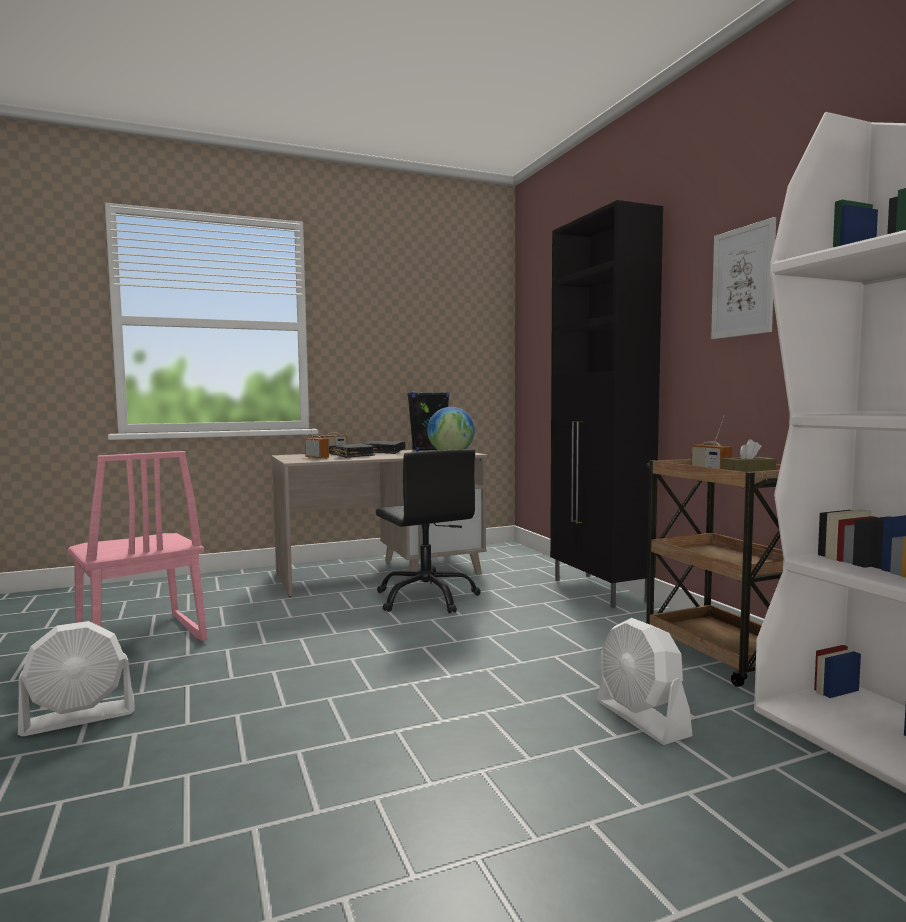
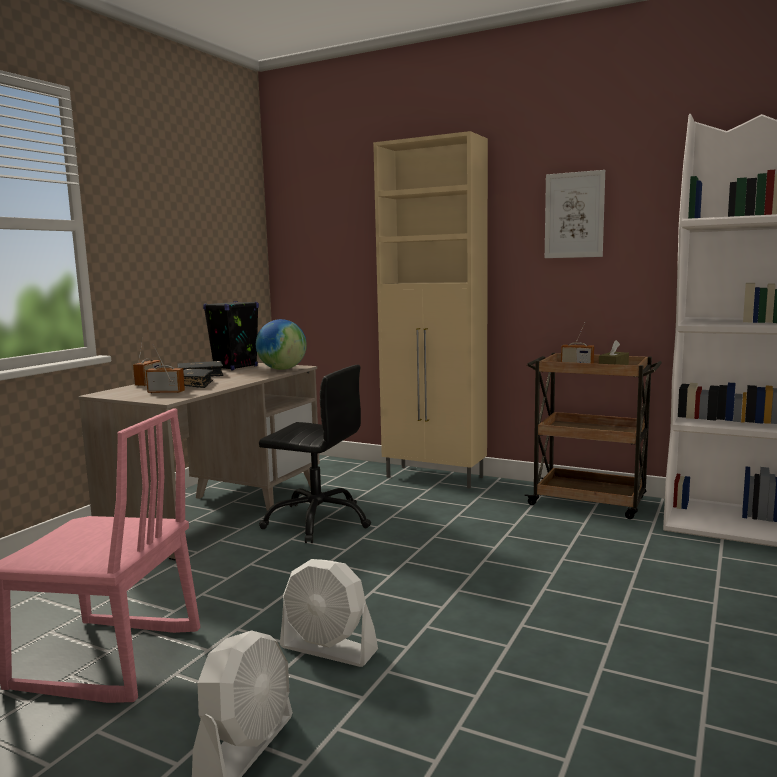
camera: 40 degrees left, 5 degrees up
(599, 591) = (435, 477): black cabinet -> beige cabinet
(642, 719) = (627, 556): white fan -> white fan (328, 649)

